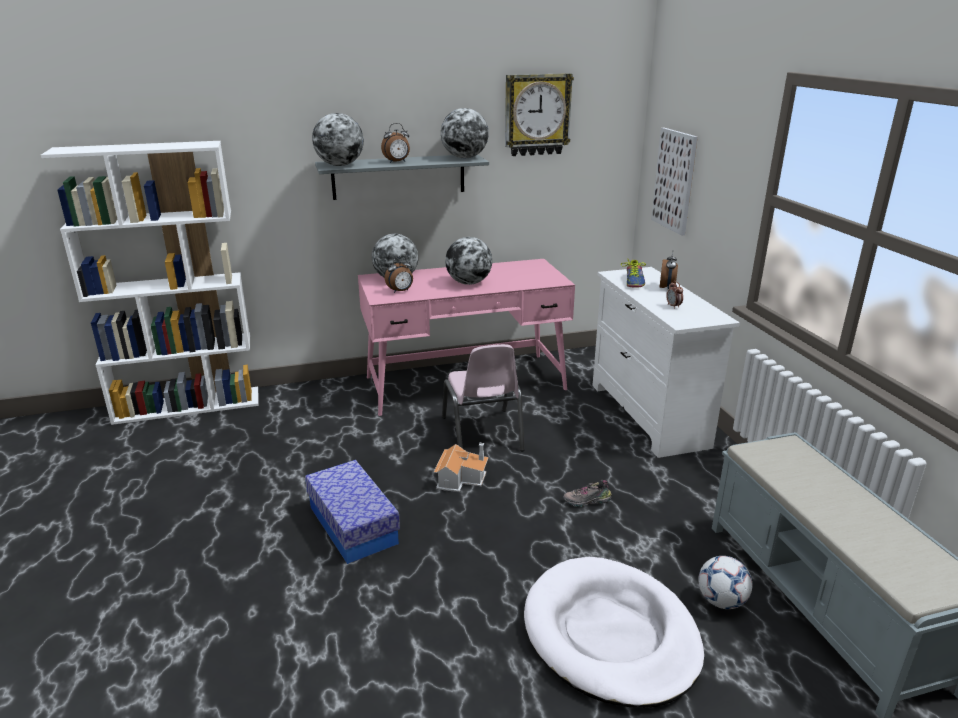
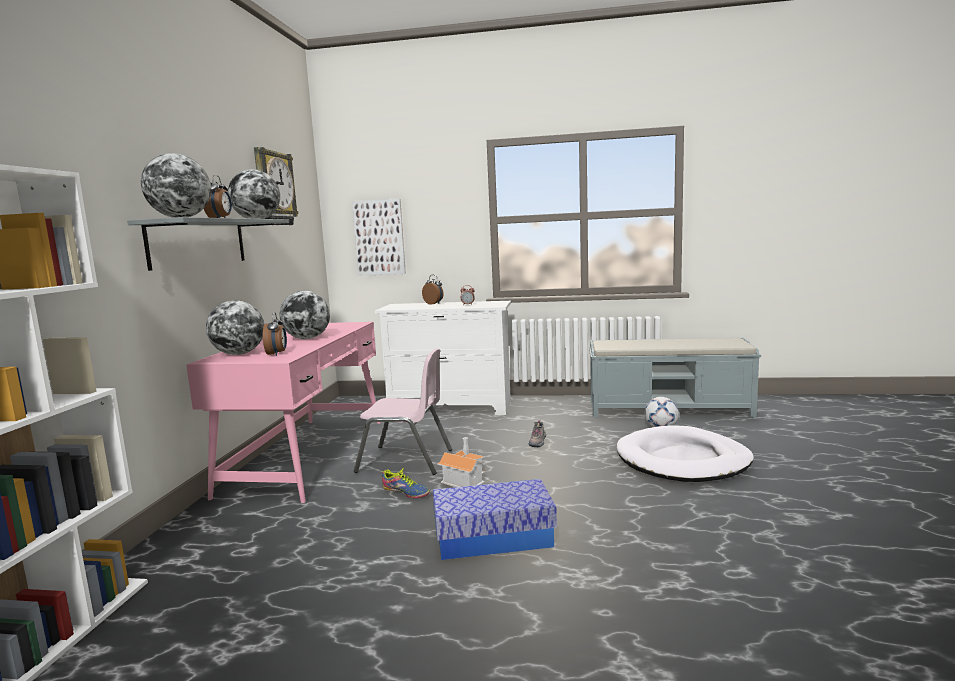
camera: 65 degrees left, 15 degrees down
(634, 282) = (411, 307): shoe -> shoe (405, 491)

